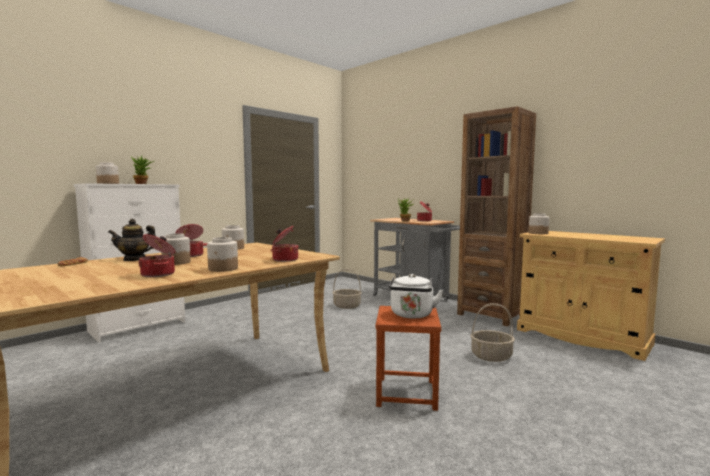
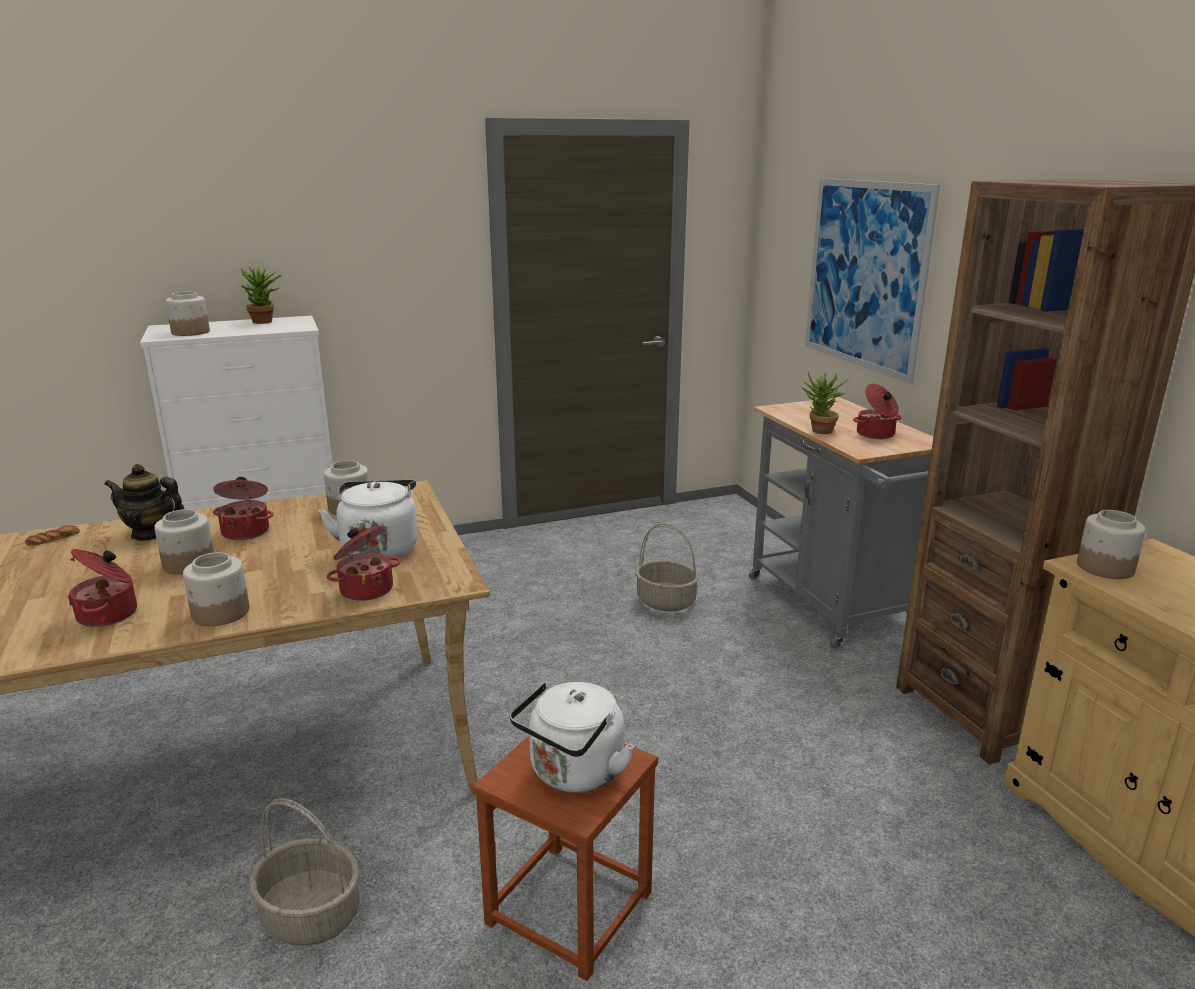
camera: 25 degrees right, 15 degrees up
(270, 253) = (379, 549): none -> white kettle
(401, 169) = (865, 275): none -> picture
(491, 356) = (851, 858): basket -> basket (312, 915)

